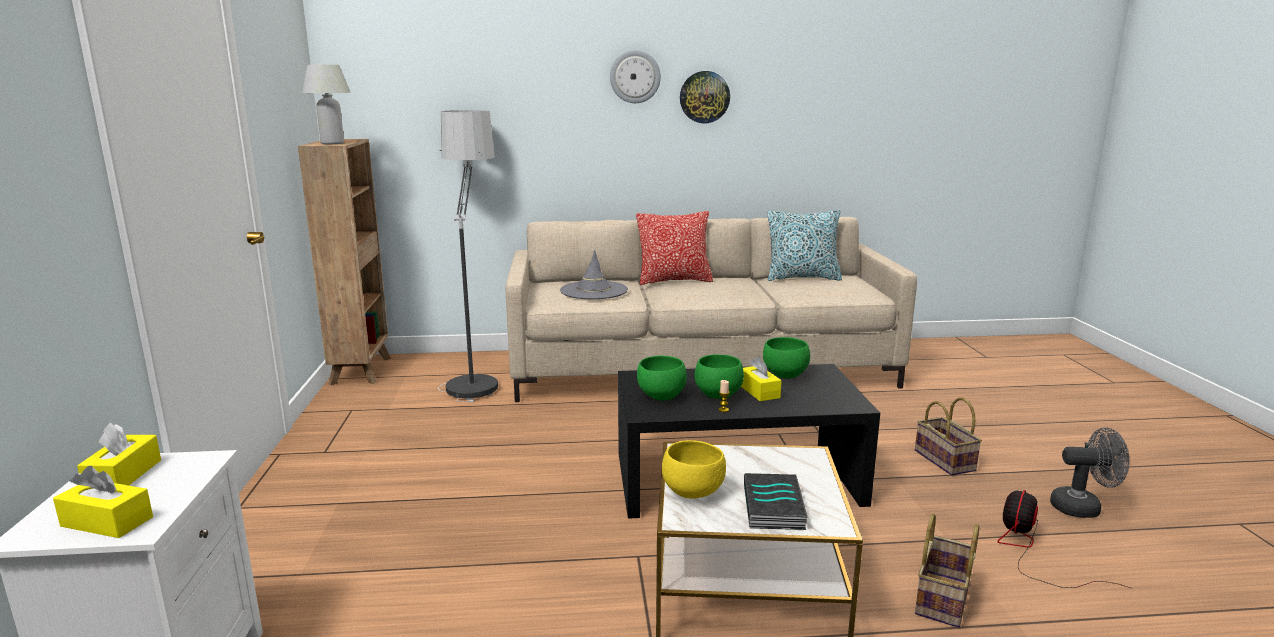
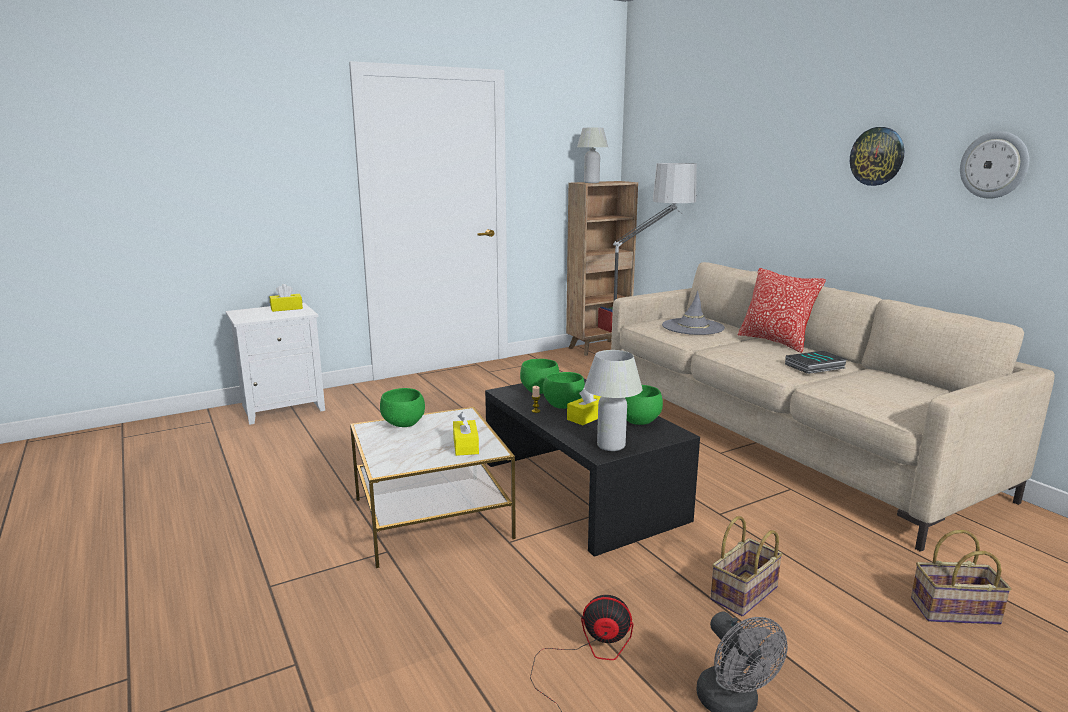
camera: 65 degrees right, 0 degrees up
(107, 522) = (248, 316): yellow tissue box -> yellow tissue box (465, 446)
(635, 76) = (814, 134): wall clock -> wall clock (994, 165)
(693, 492) = (404, 424): yellow bowl -> green bowl
(775, 508) = (398, 449): book -> book (815, 366)
(802, 278) = (901, 380): pillow -> none
(839, 398) = (611, 446): none -> white table lamp
(944, 601) = (464, 606): basket -> basket (953, 612)

